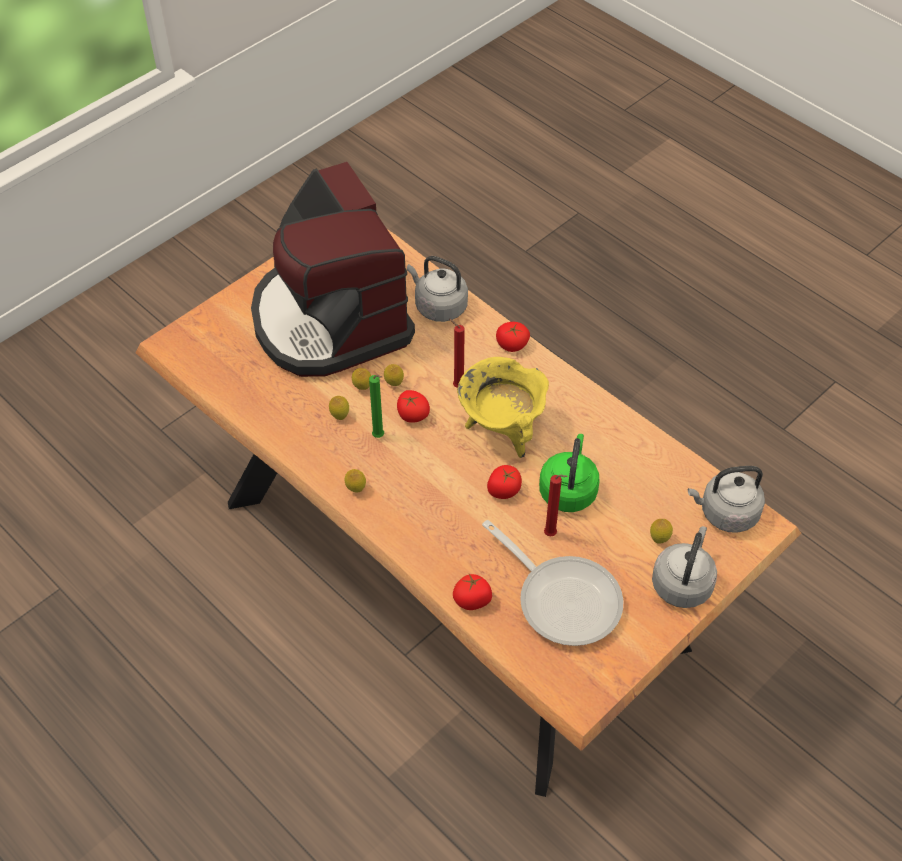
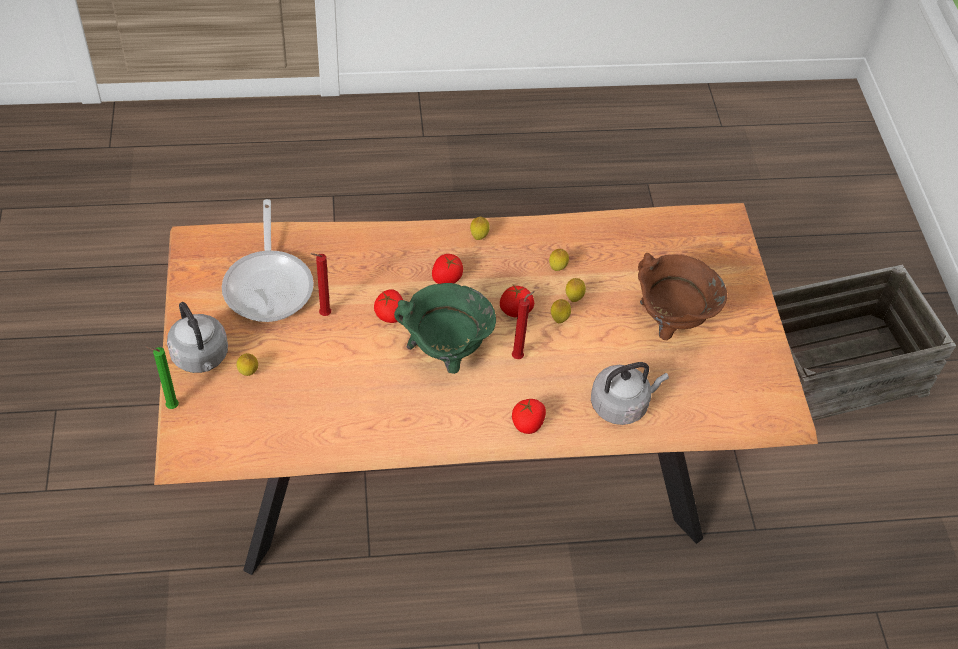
camera: 125 degrees right, 0 degrees up
(128, 396) = (832, 368): none -> crate
(329, 320) = (670, 323): coffee machine -> brown cooking pot
(379, 437) = (514, 278): green candle -> green candle (170, 407)
(472, 600) = (323, 238): tomato -> tomato (446, 278)
(502, 430) = (445, 353): yellow cooking pot -> green cooking pot
(563, 598) = (269, 284): frying pan -> frying pan turned 90 degrees counterclockwise
(568, 490) = (348, 352): green kettle -> none
(725, 513) = (220, 433): grey kettle -> none

